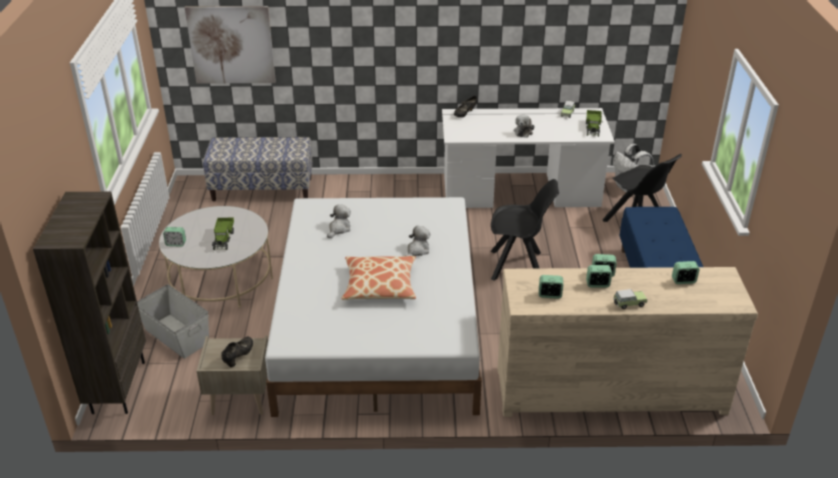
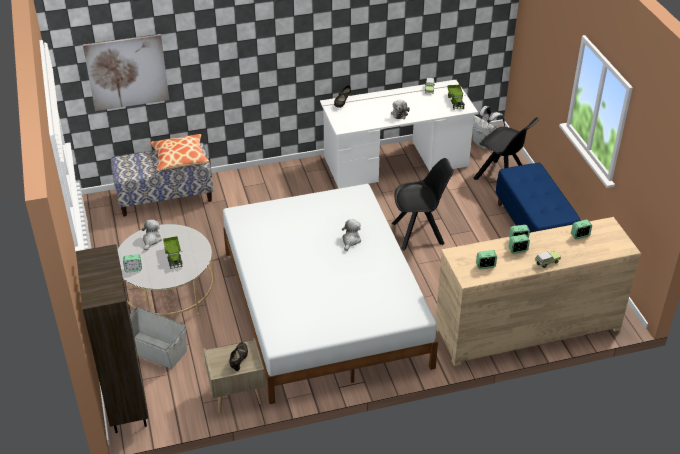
camera: 15 degrees left, 5 degrees up
(339, 229) = (276, 231): plush toy -> plush toy (151, 240)
(379, 285) = (333, 278): pillow -> pillow (180, 158)

